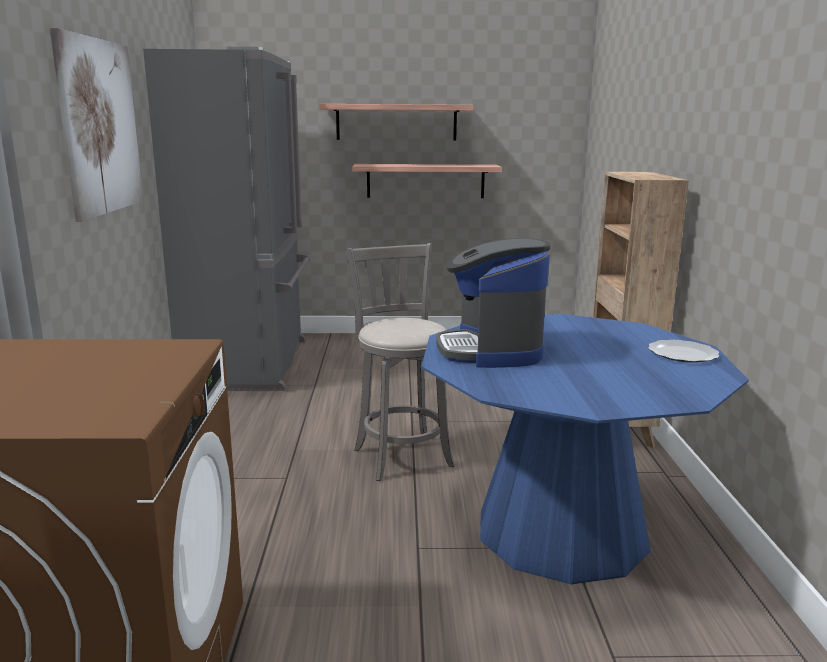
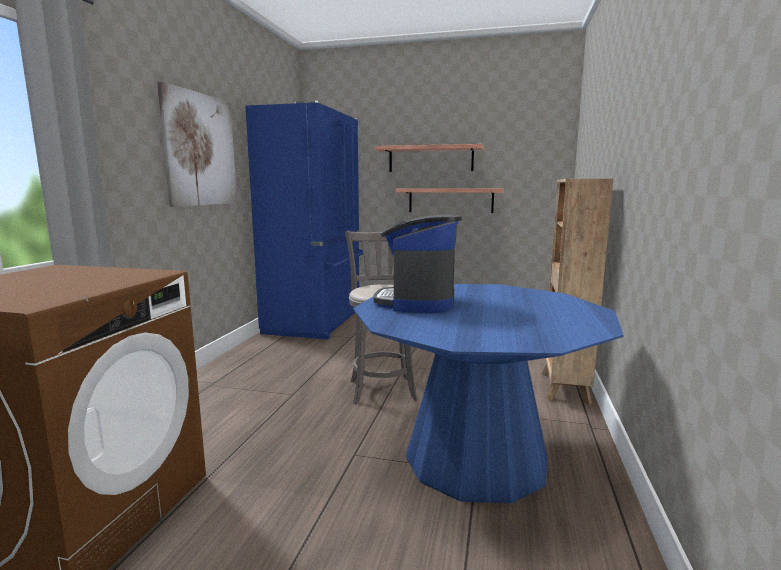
camera: 15 degrees right, 5 degrees down
(251, 363) = (318, 321): grey fridge -> blue fridge
(683, 354) = (578, 314): plate -> none

